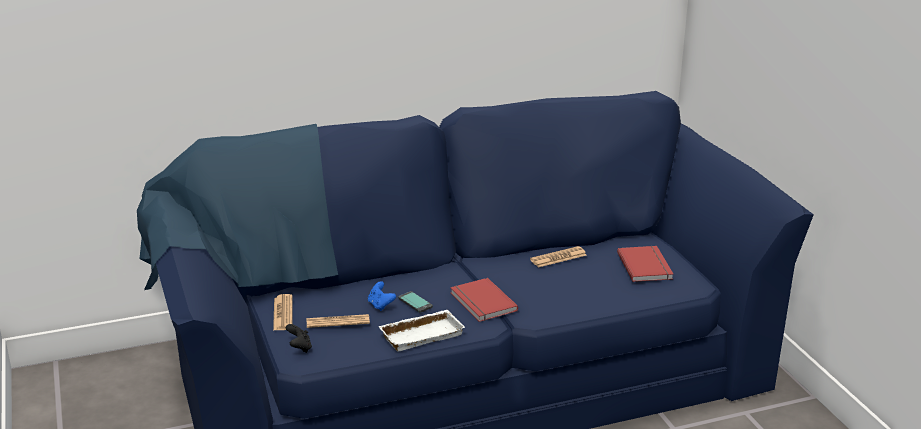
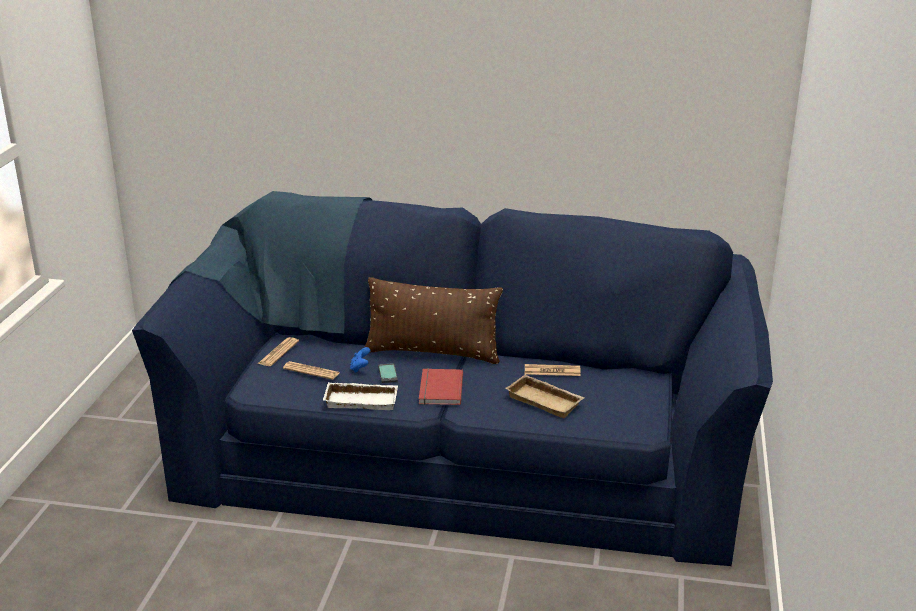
camera: 30 degrees right, 0 degrees up
(299, 348) = (261, 382): black game controller -> none
(432, 271) = (433, 353): none -> brown pillow
(584, 285) = (546, 400): none -> beige tray
(646, 266) = (622, 400): red book -> none

